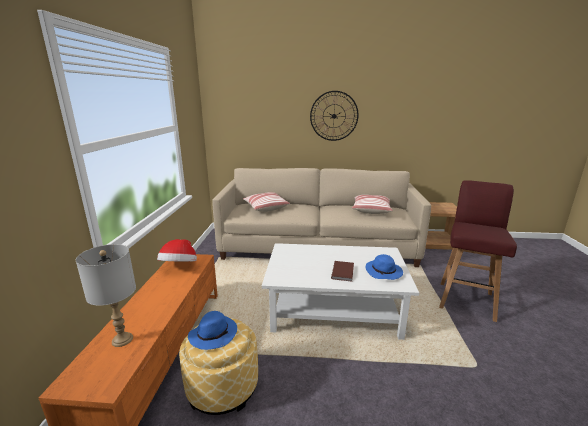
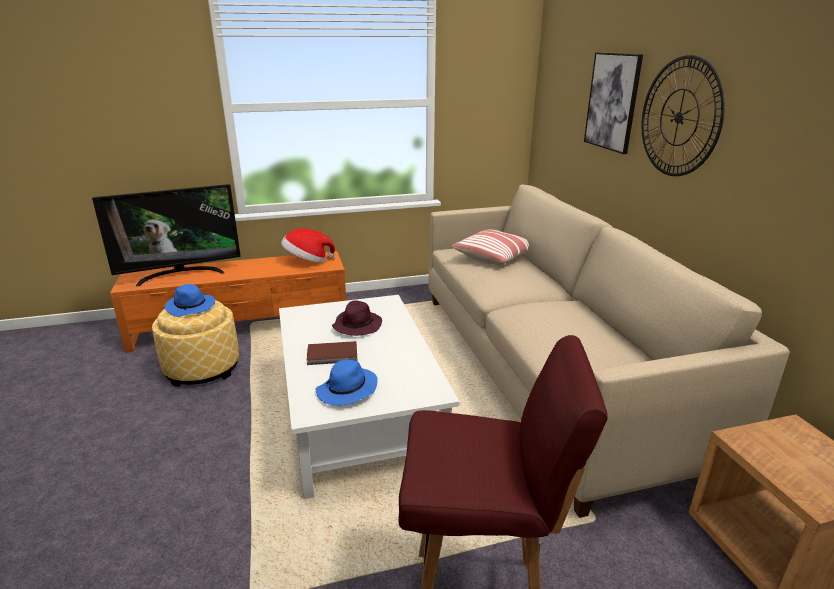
camera: 70 degrees right, 5 degrees up
(122, 339) = (180, 274): grey table lamp -> television
(285, 114) = (612, 102): none -> picture
(309, 260) = (357, 325): none -> purple hat
(371, 210) = (593, 343): pillow -> none

